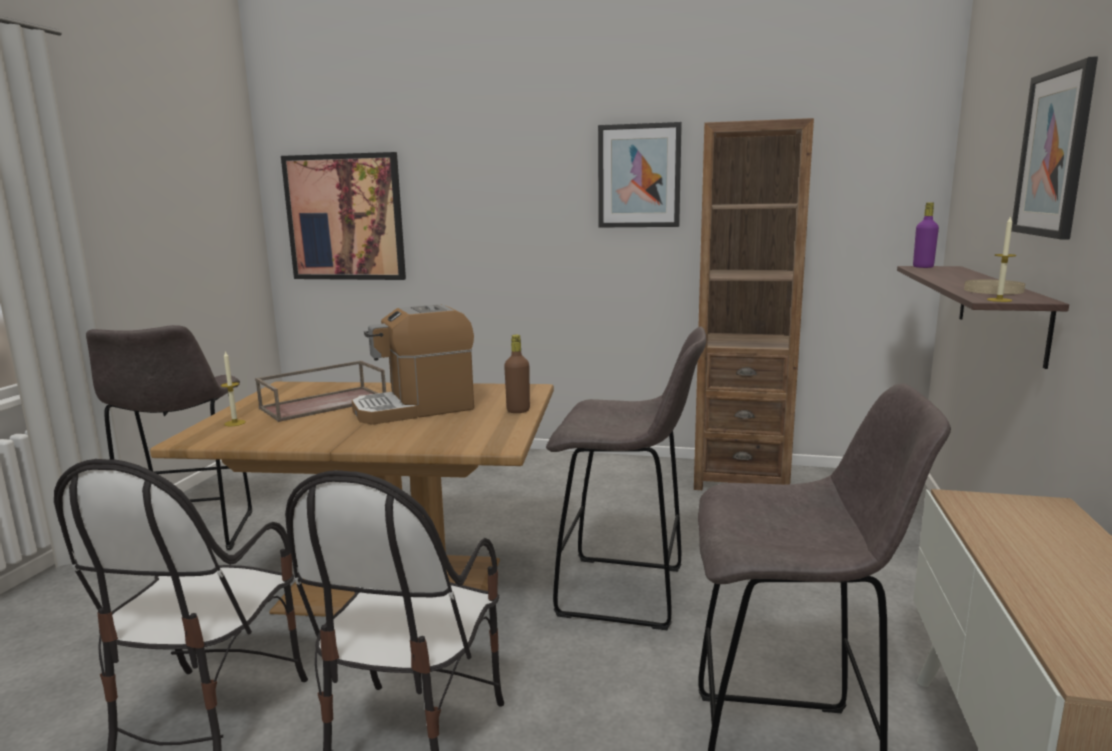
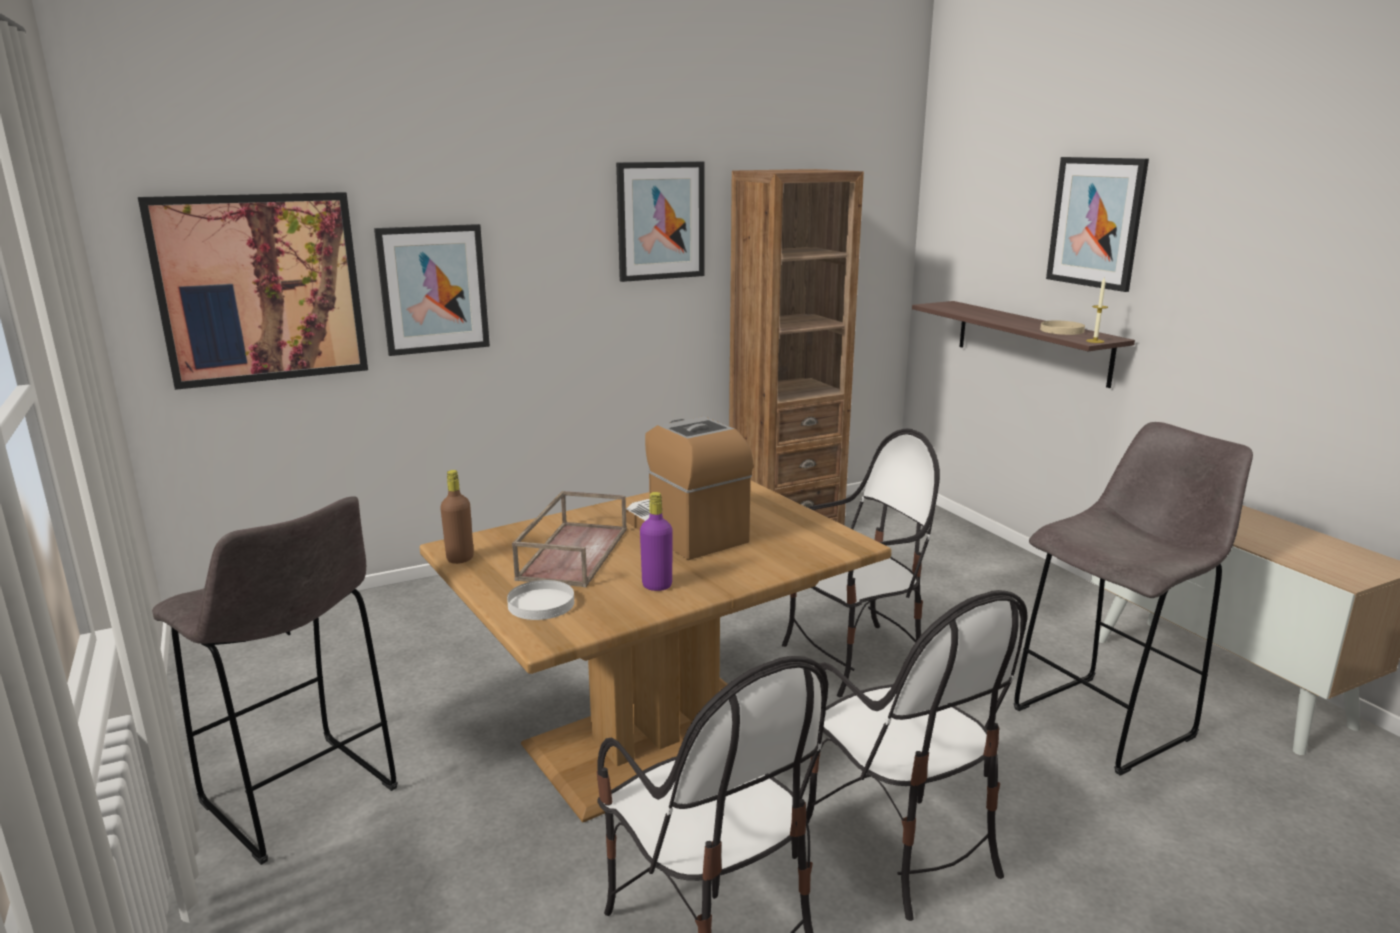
camera: 40 degrees left, 5 degrees up
(235, 423) = (541, 604): candle -> white plate
(415, 408) = (685, 531): coffee machine -> coffee machine turned 120 degrees clockwise
(452, 224) = (433, 289): none -> picture
(518, 410) = (781, 507): brown bottle -> brown bottle (460, 558)
(626, 592) = (854, 658): grey stool -> chair
(923, 267) = (936, 305): purple bottle -> purple bottle (657, 585)

